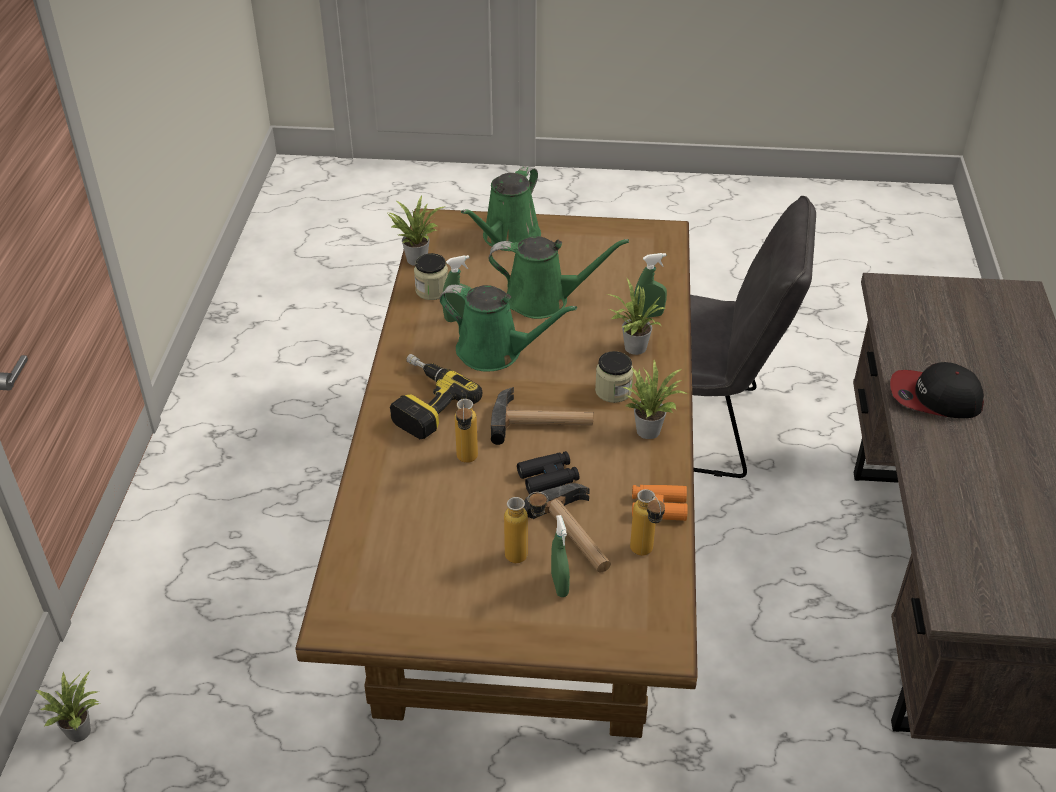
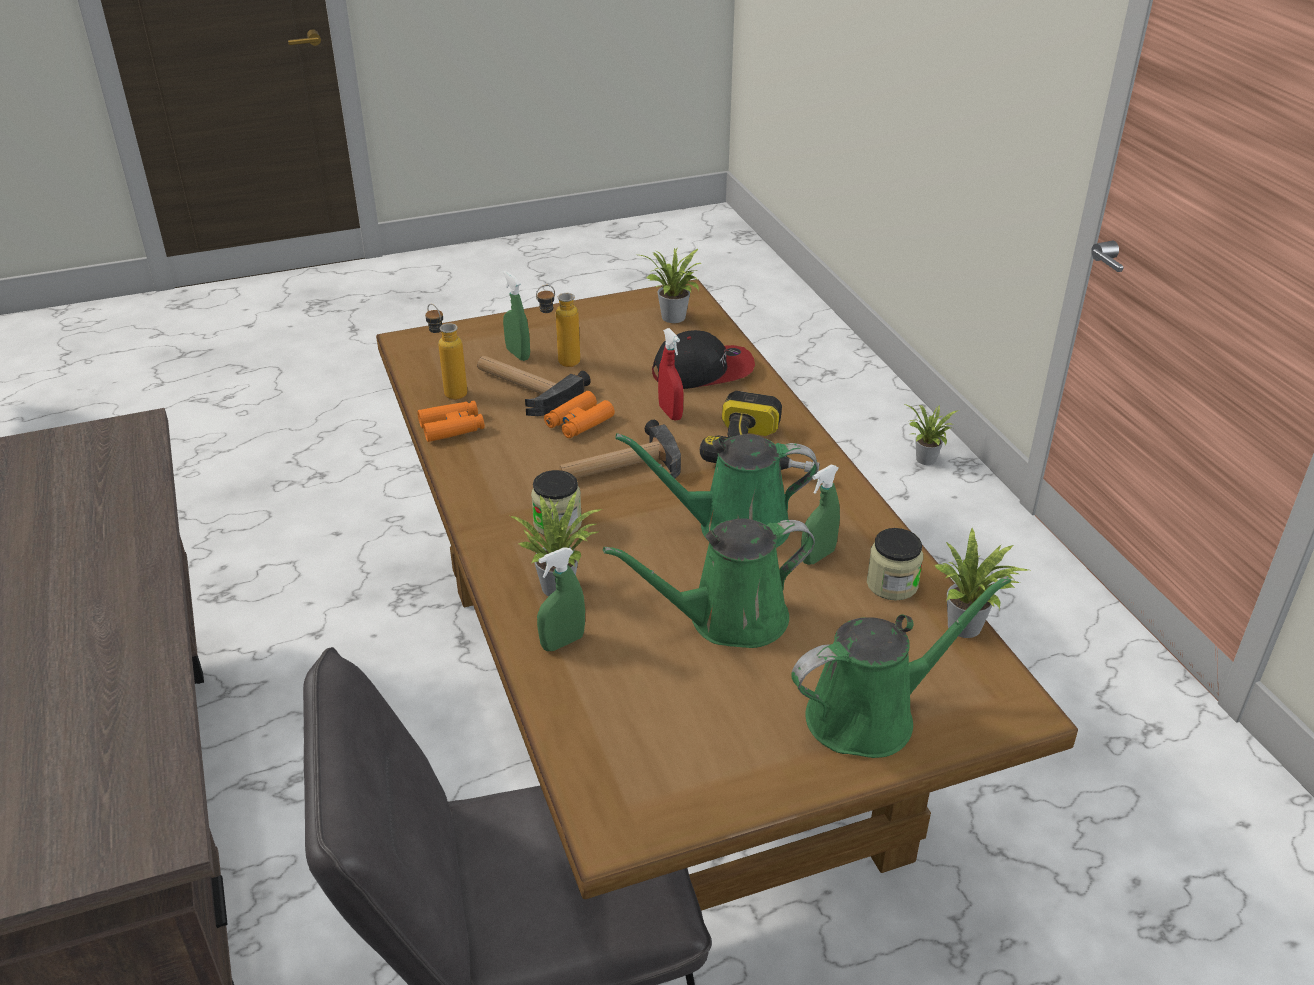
camera: 155 degrees right, 5 degrees down
(467, 462) = (670, 413): bottle -> red spray bottle
(508, 238) = (870, 715): green watering can -> green watering can turned 60 degrees clockwise
(548, 477) = (579, 422): black binoculars -> orange binoculars
(649, 428) = (493, 495): potted plant -> potted plant (673, 319)
(934, 397) = (113, 640): cap -> cap (703, 370)

